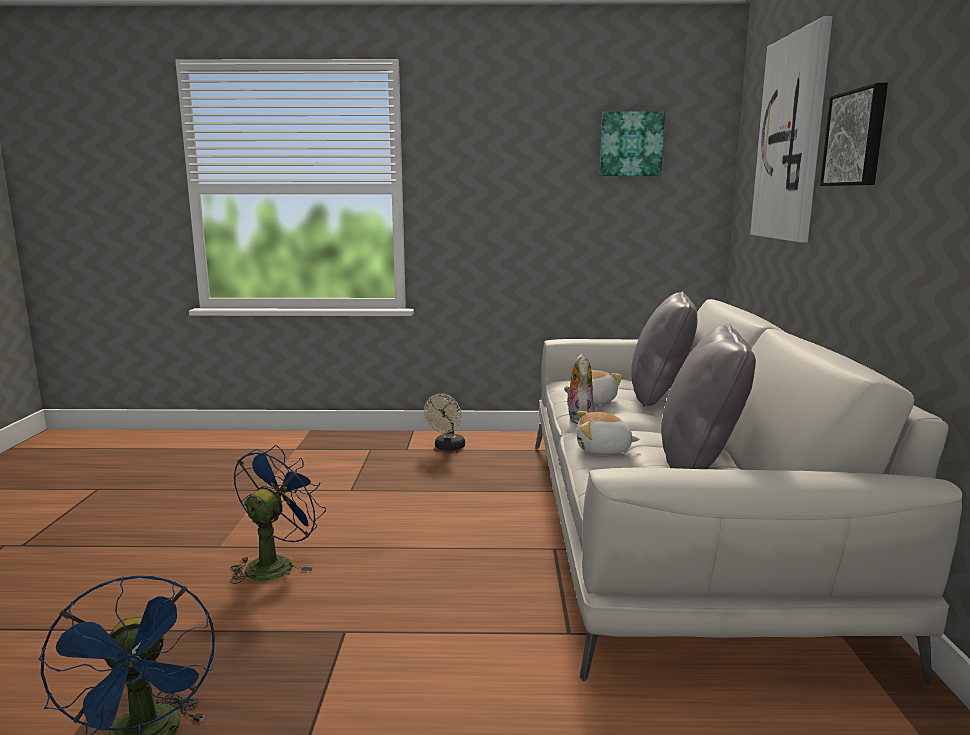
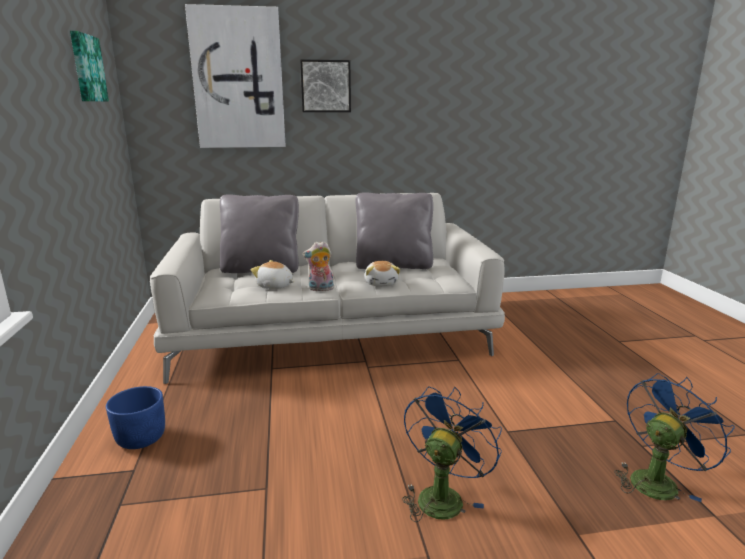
camera: 100 degrees left, 5 degrees up
(275, 563) = (442, 495): blue fan -> blue fan turned 105 degrees clockwise
(447, 448) = (141, 438): beige fan -> blue planter

